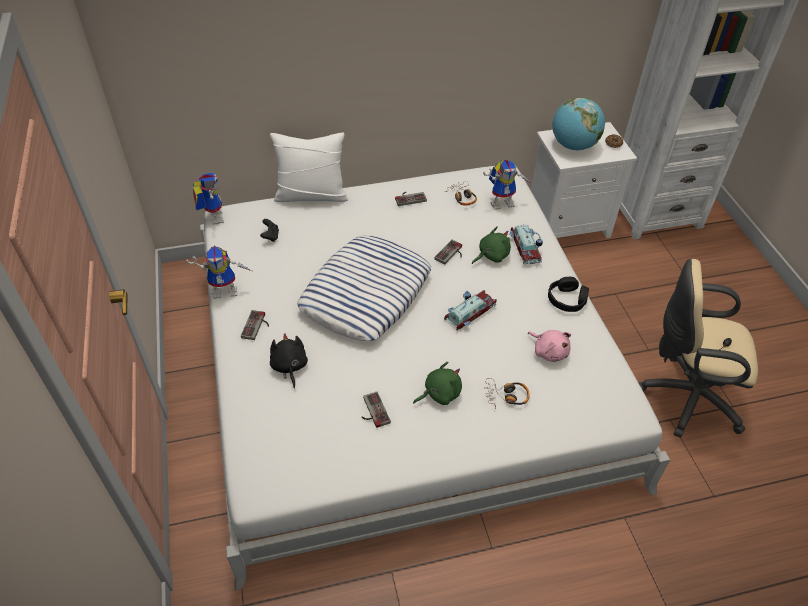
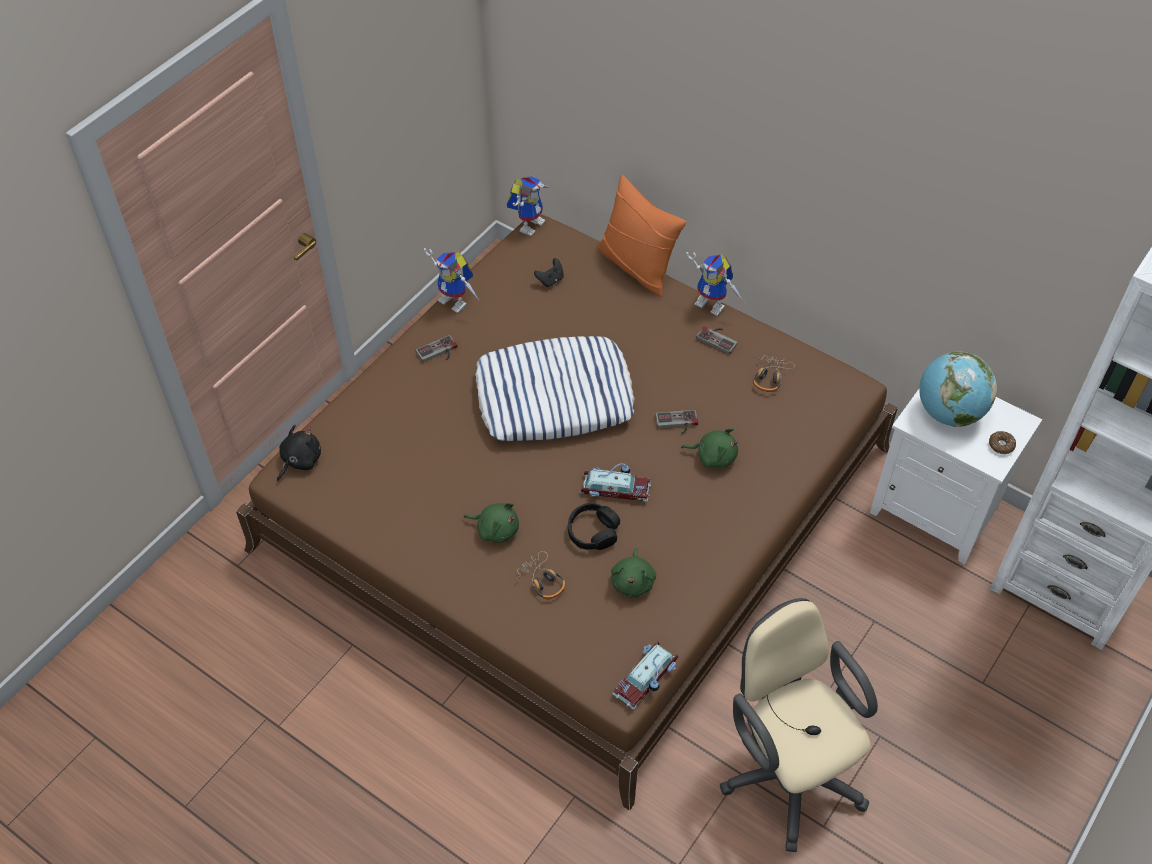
camera: 50 degrees right, 5 degrees up
(289, 367) = (419, 406): black plush toy -> black plush toy (299, 461)
(311, 195) = (637, 266): white pillow -> orange pillow
(372, 411) = (428, 495): game controller -> none
(402, 362) = (574, 498): white bed -> brown bed
(503, 202) = (803, 414): toy robot -> toy robot (714, 304)
(526, 246) = (758, 475): toy car -> toy car (647, 677)
(549, 351) = (633, 581): pink plush toy -> green plush toy
(567, 299) = (721, 555): black headphones -> black headphones (593, 532)

